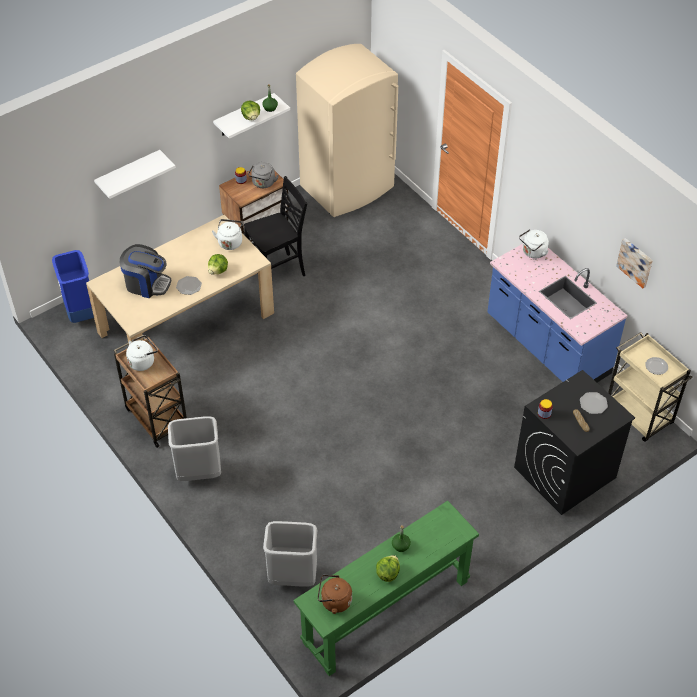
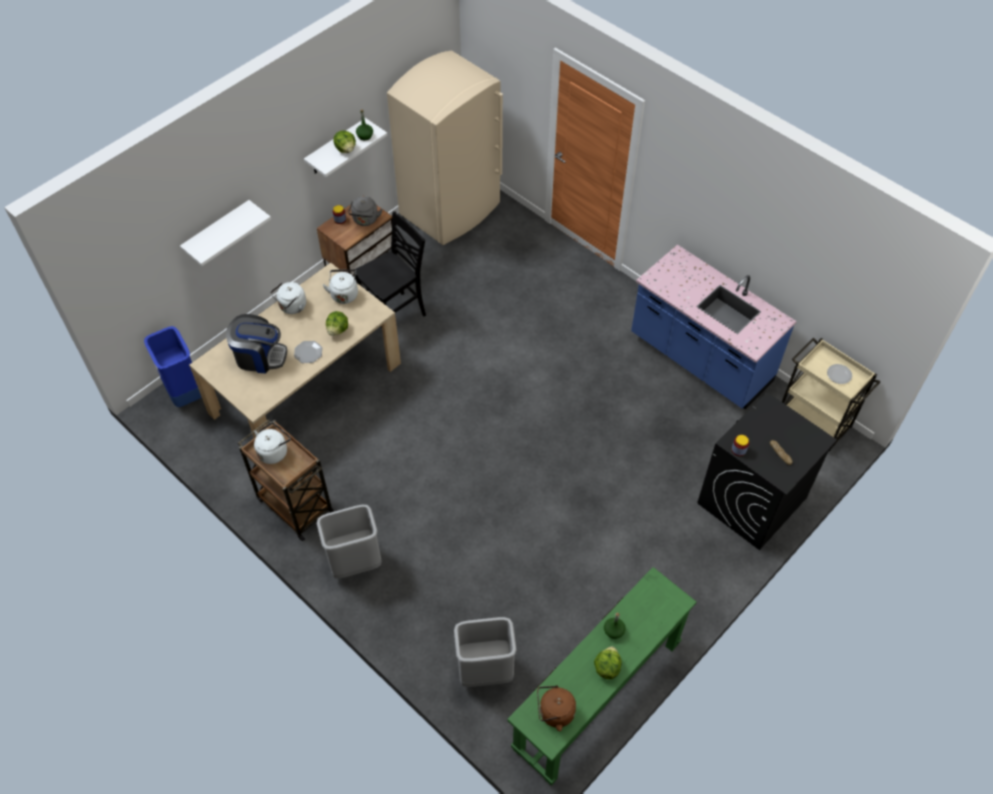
camera: 10 degrees left, 5 degrees up
(533, 252) = (679, 263): white kettle -> white kettle (291, 307)
(593, 403) = (788, 430): plate -> none
(635, 262) = (808, 264): picture -> none

